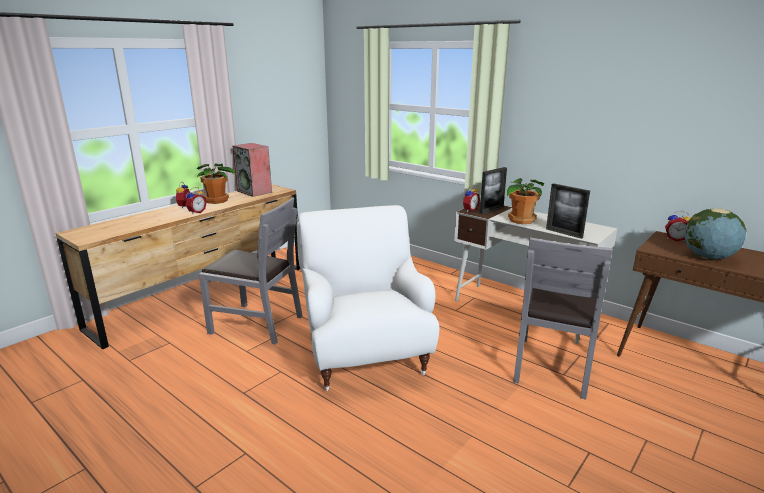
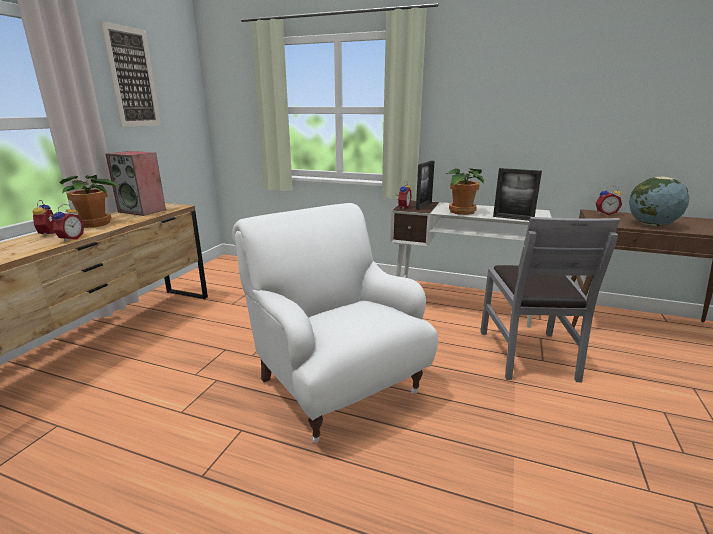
camera: 20 degrees left, 0 degrees up
(256, 324) = (180, 372): grey chair -> none
(263, 81) = (132, 77): none -> picture

